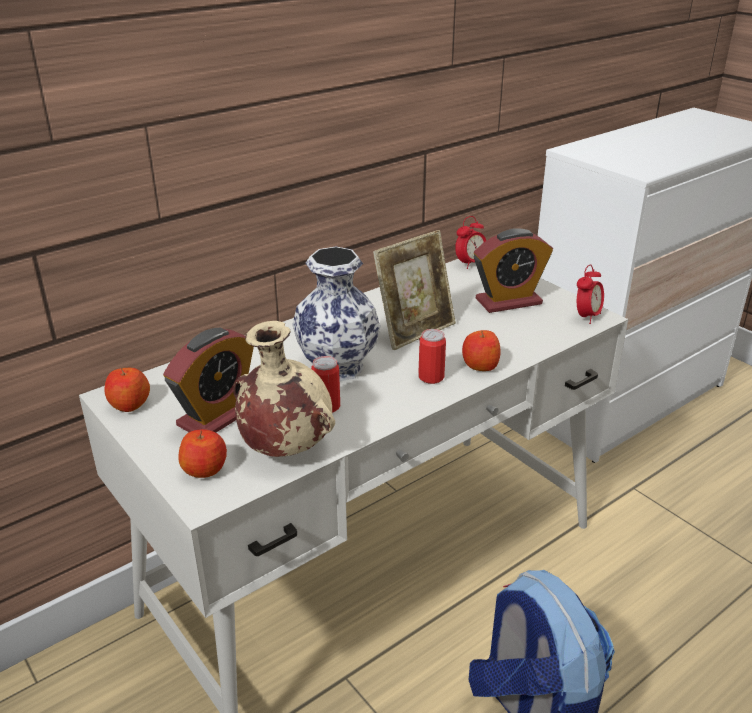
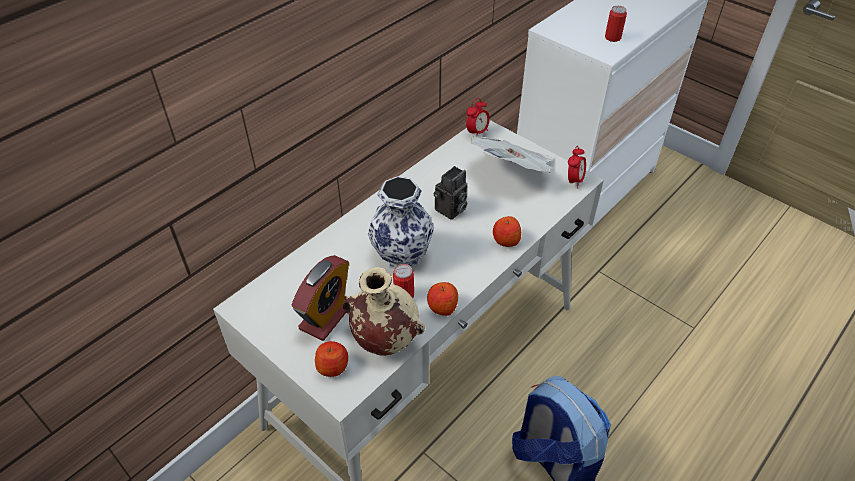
camera: 10 degrees left, 15 degrees up
(129, 404) = (256, 313): apple -> apple (442, 306)
(415, 330) = (450, 210): picture frame -> camera
(431, 377) = (473, 256): can -> can (612, 38)
(508, 301) = (514, 171): alarm clock -> newspaper

